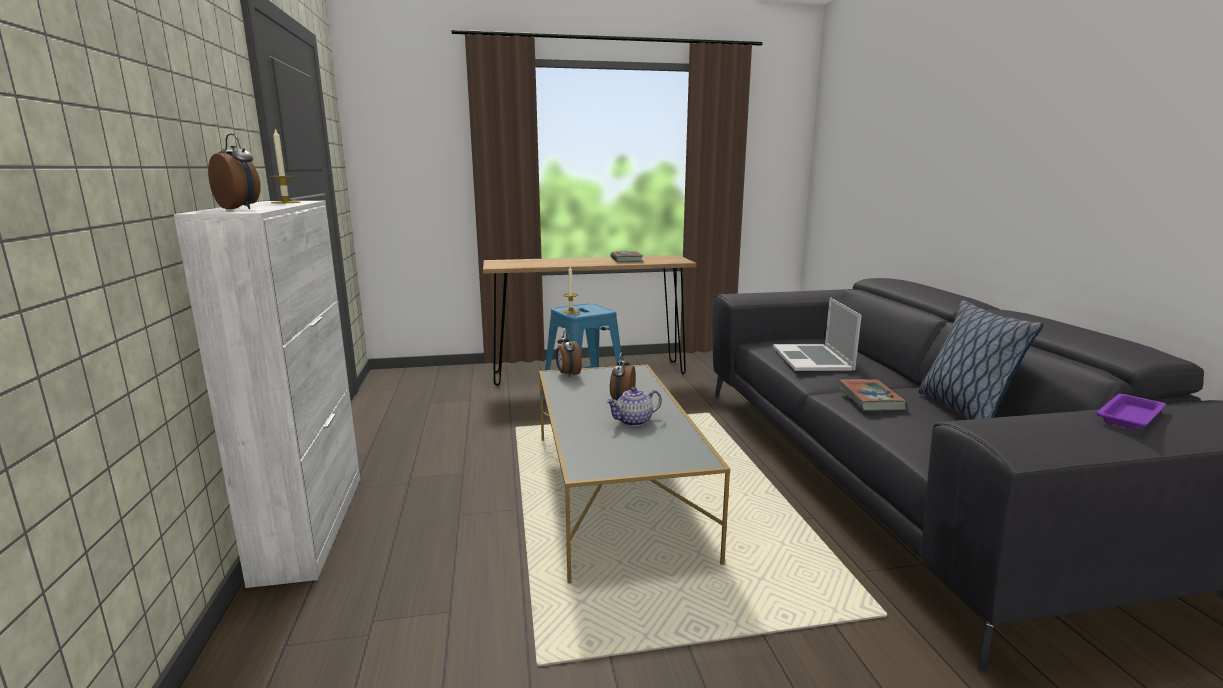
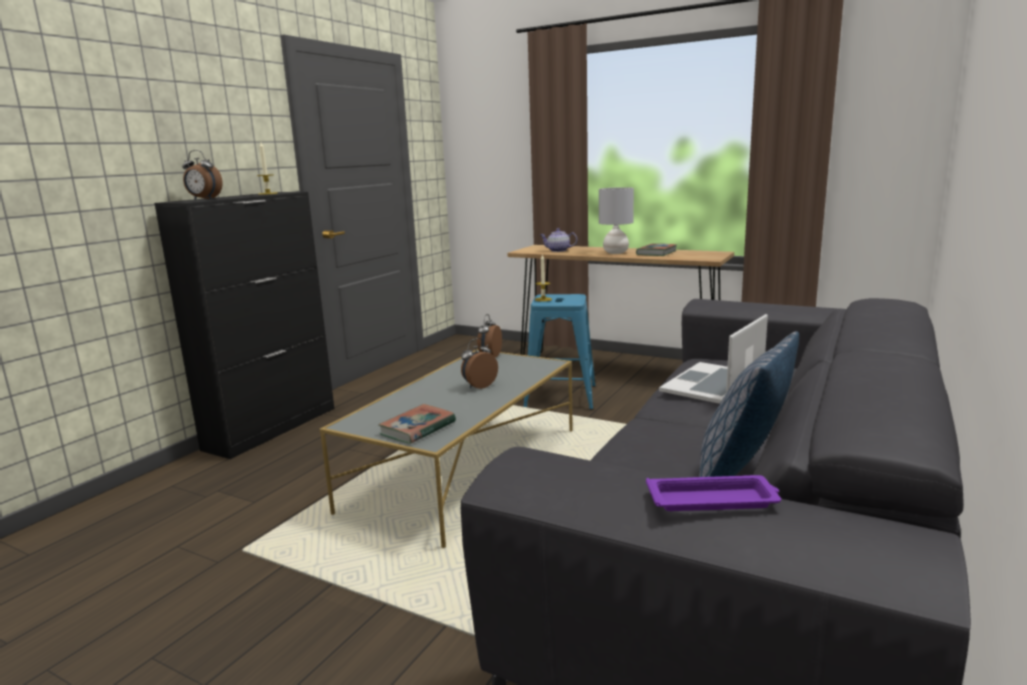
camera: 40 degrees right, 0 degrees up
(240, 208) = (204, 199): alarm clock -> alarm clock turned 120 degrees clockwise
(312, 524) = (272, 428): white cabinet -> black cabinet
(591, 262) = (615, 253): none -> grey table lamp
(634, 421) = (452, 402): teapot -> teapot (558, 250)
(870, 399) = (663, 434): book -> book (418, 428)

